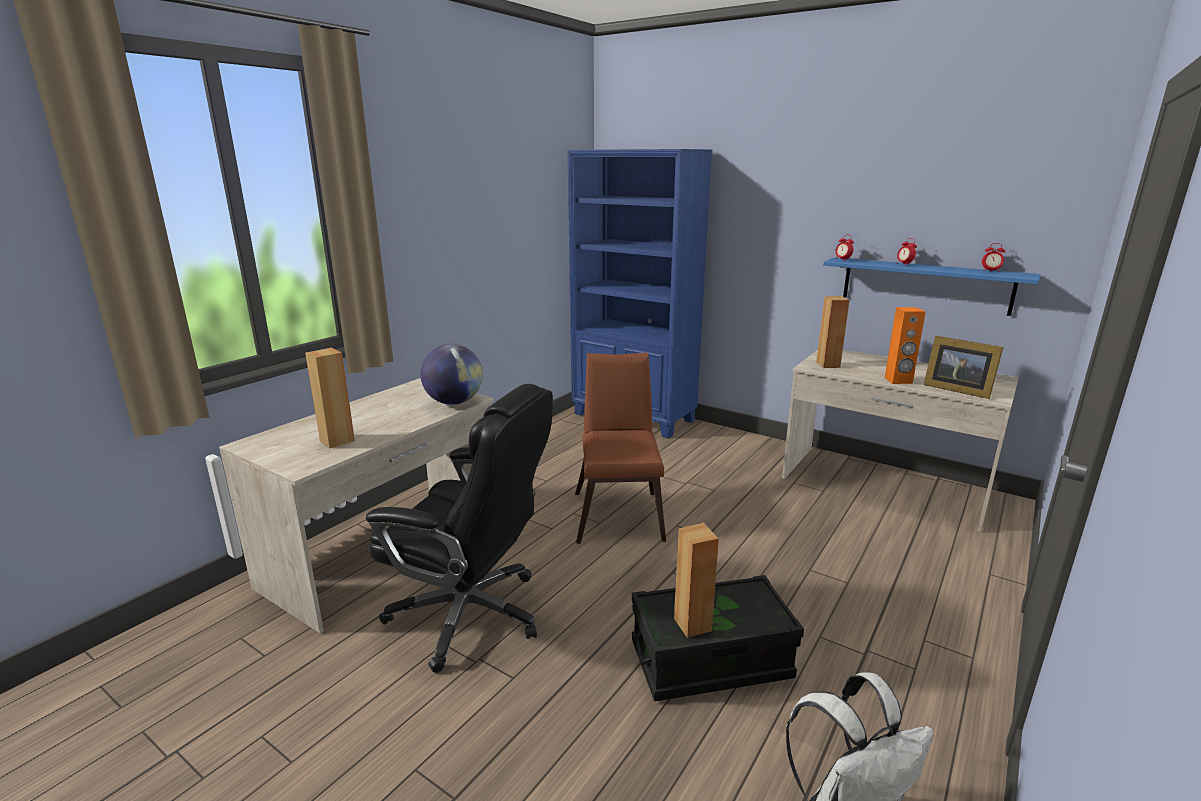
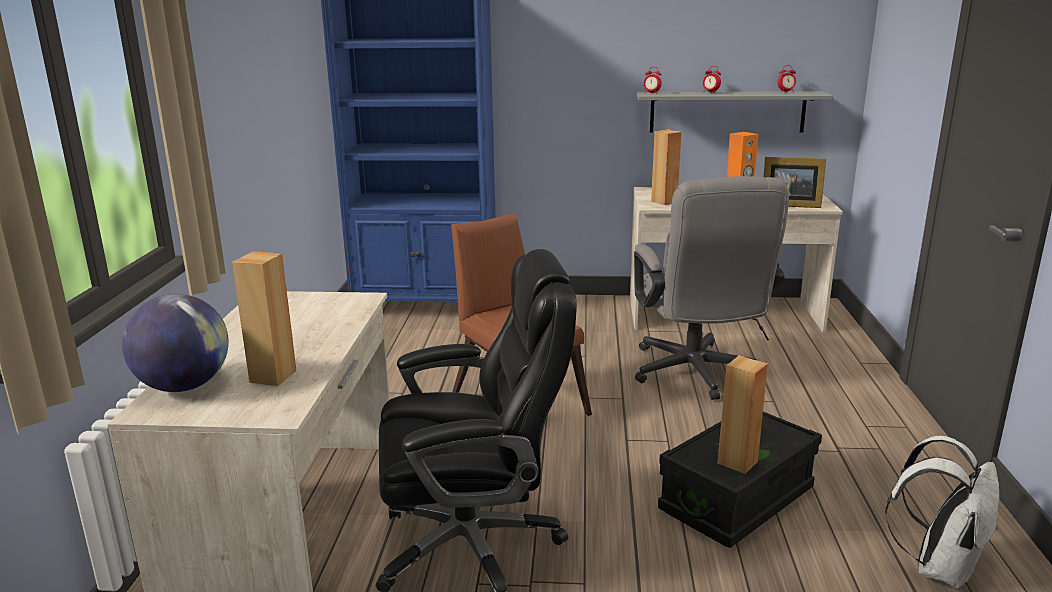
camera: 30 degrees left, 0 degrees up
(454, 402) = (348, 306): globe -> globe (184, 386)
(795, 535) = (696, 375): none -> grey office chair
(925, 285) = (727, 112): blue shelf -> grey shelf

